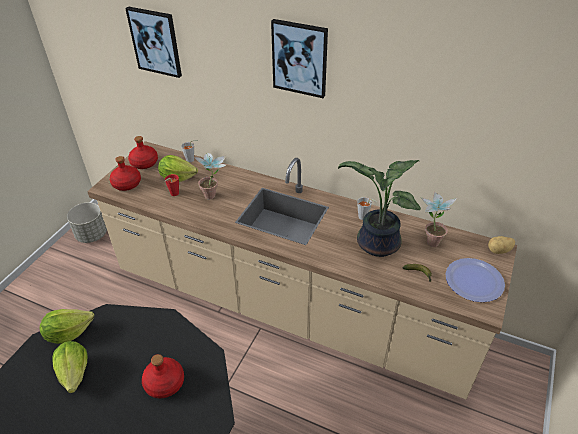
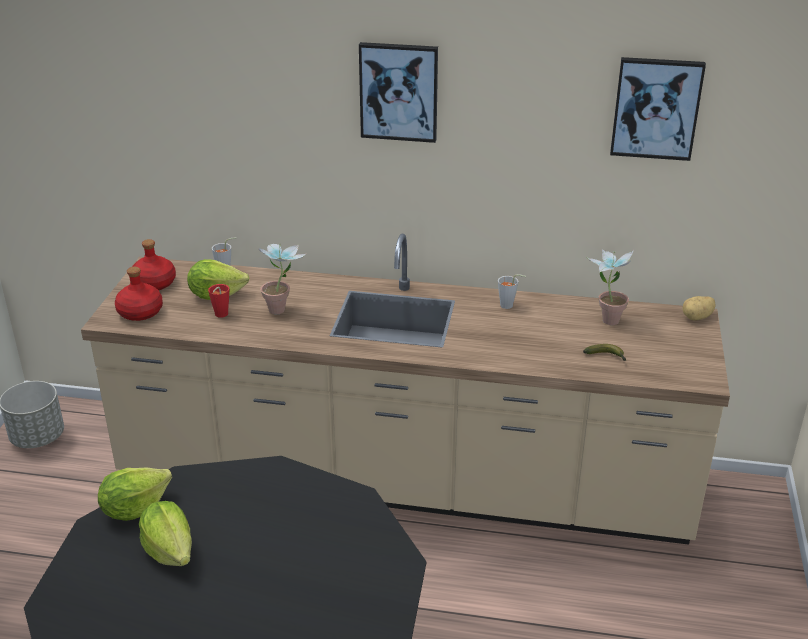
camera: 15 degrees left, 10 degrees down
(155, 42) = (172, 95): picture -> picture (656, 108)
(165, 382) = (308, 537): red bottle -> none
(375, 244) = (537, 333): potted plant -> none
(474, 281) = (678, 353): plate -> none

